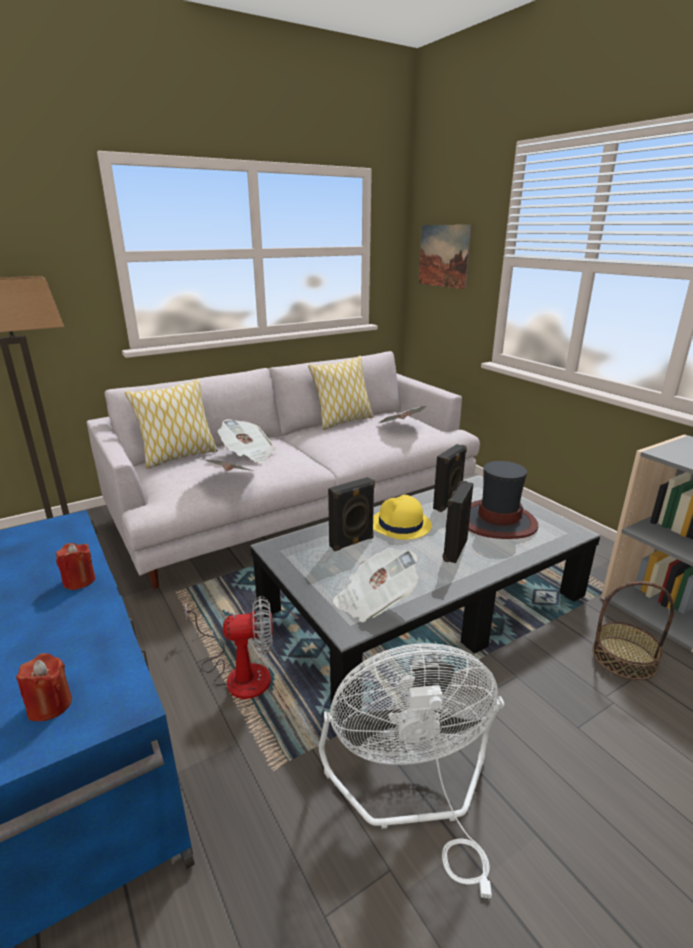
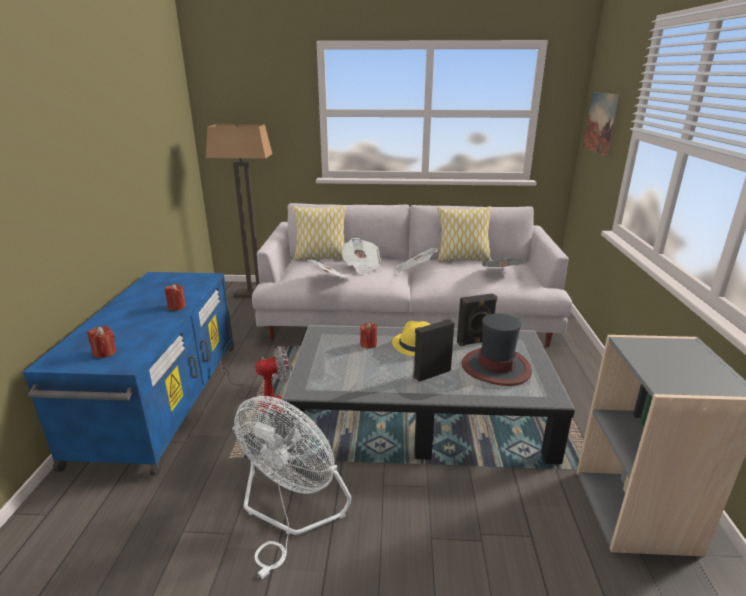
camera: 35 degrees right, 0 degrees up
(238, 673) = (264, 402): fan -> fan turned 45 degrees counterclockwise
(352, 543) = (368, 344): black speaker -> red candle
(374, 601) = (334, 382): newspaper -> newspaper (414, 270)
(624, 657) = (534, 519): basket -> none

